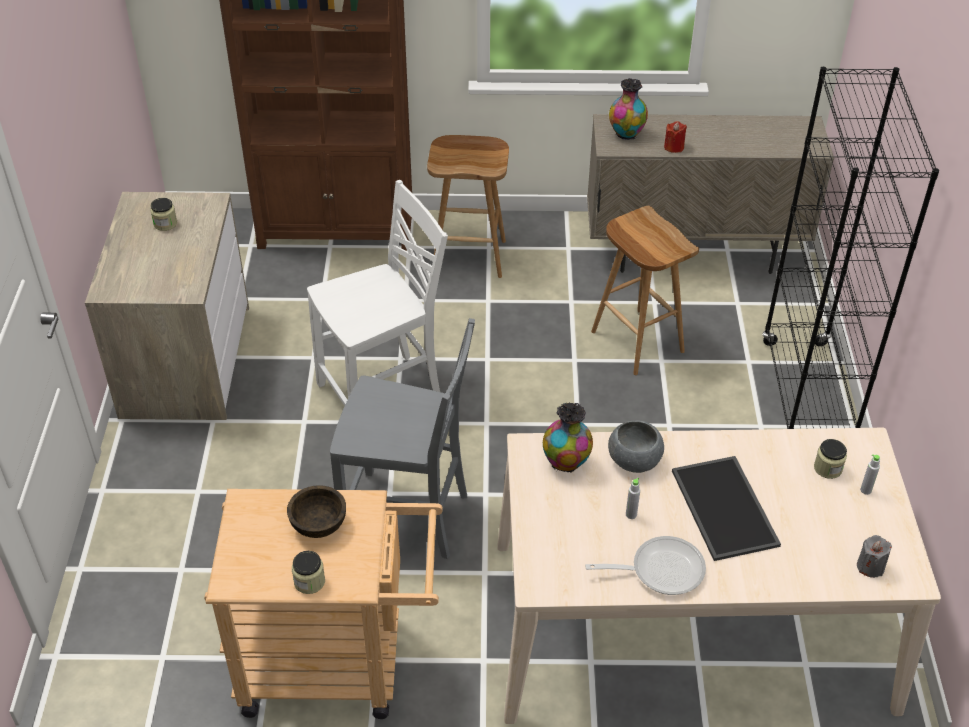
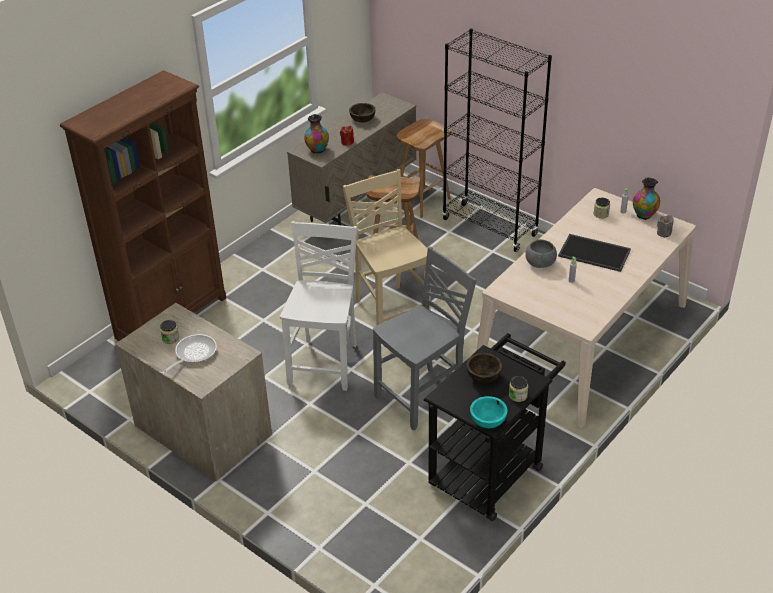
camera: 50 degrees left, 5 degrees down
(231, 577) = (488, 421): none -> turquoise bowl
(338, 663) = (491, 469): beige cart -> black cart
(470, 256) = (260, 279): brown stool -> brown stool (422, 201)
(535, 395) = (390, 310): none -> beige chair
(566, 463) = (520, 283): vase -> vase (644, 215)
(660, 570) = (611, 288): frying pan -> frying pan (193, 354)
(737, 133) = (362, 120): none -> brown bowl

